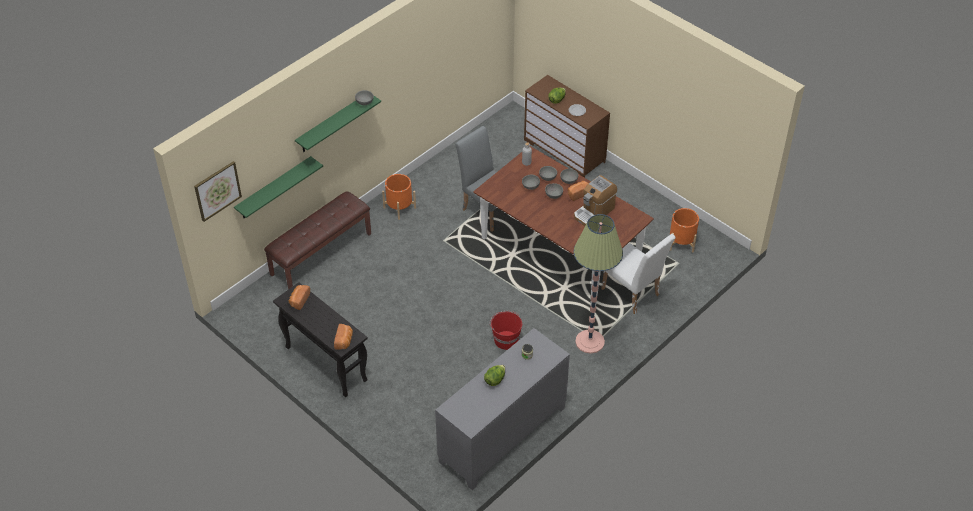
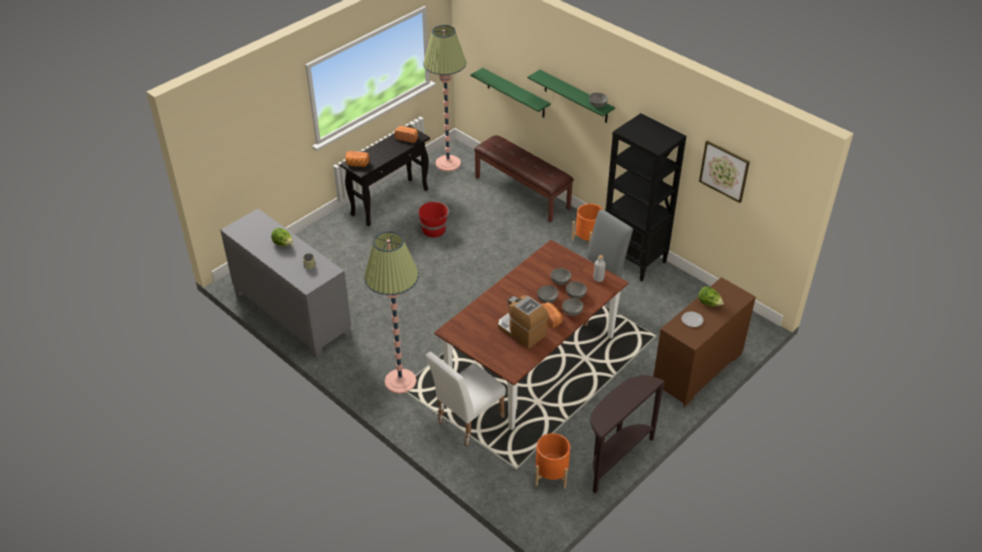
camera: 90 degrees right, 5 degrees down
(217, 190) = (473, 36): picture -> picture (724, 171)
(261, 315) = (448, 163): none -> floor lamp
(430, 178) = (634, 260): none -> black bookcase
(505, 339) = (408, 316): red bucket -> red bucket (434, 229)
(661, 205) = (615, 458): none -> brown console table

